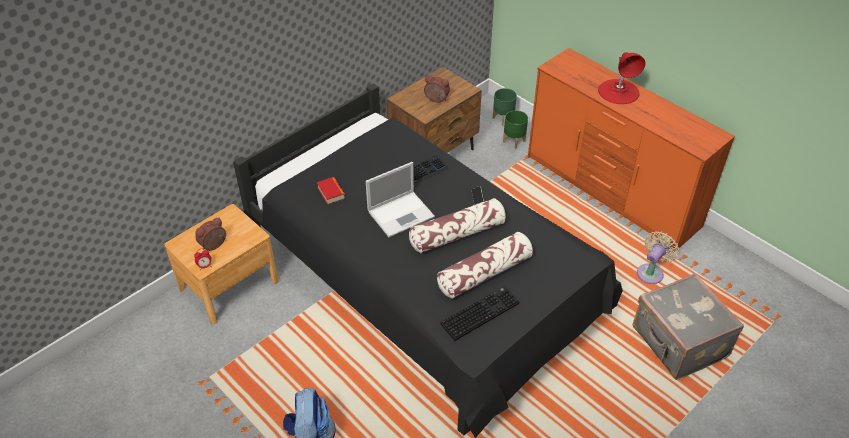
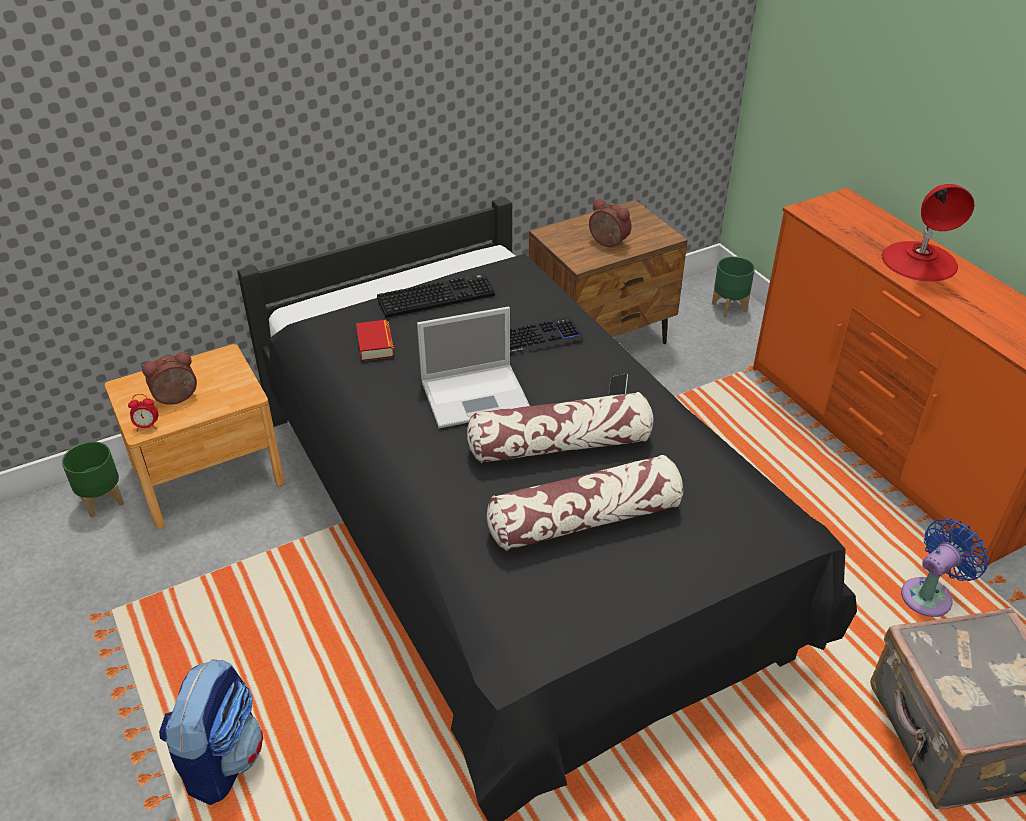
camera: 15 degrees right, 5 degrees down
(480, 312) = (550, 587): keyboard -> keyboard (436, 296)
(513, 141) = (736, 343): green planter -> green planter (102, 501)
(651, 272) = (930, 595): beige fan -> blue fan

